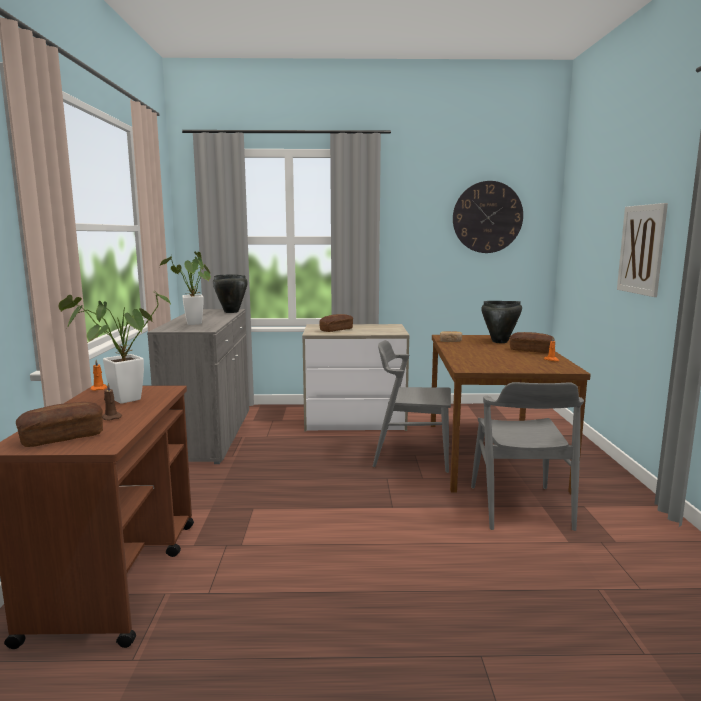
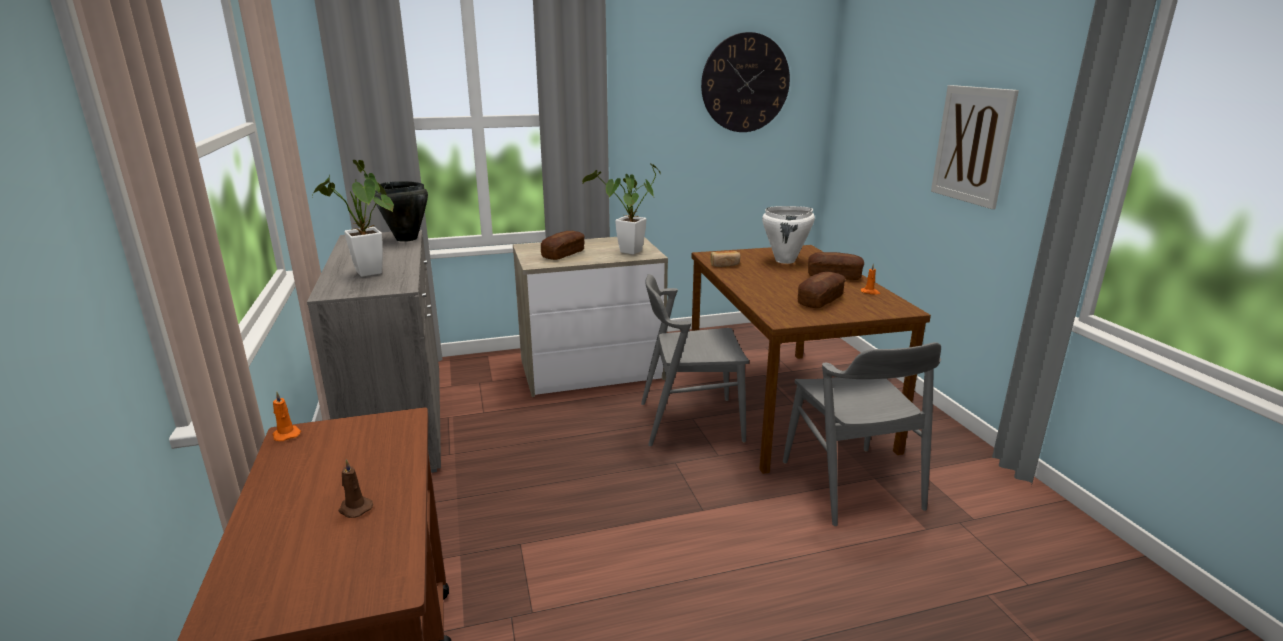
camera: 15 degrees left, 10 degrees up
(63, 438) = (303, 577): bread -> bread (820, 300)
(119, 401) = (342, 462): potted plant -> potted plant (628, 253)
(500, 341) = (785, 261): black cooking pot -> white cooking pot

